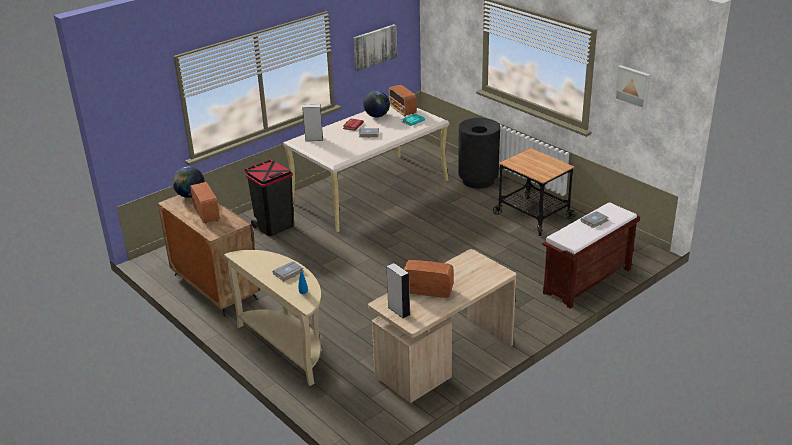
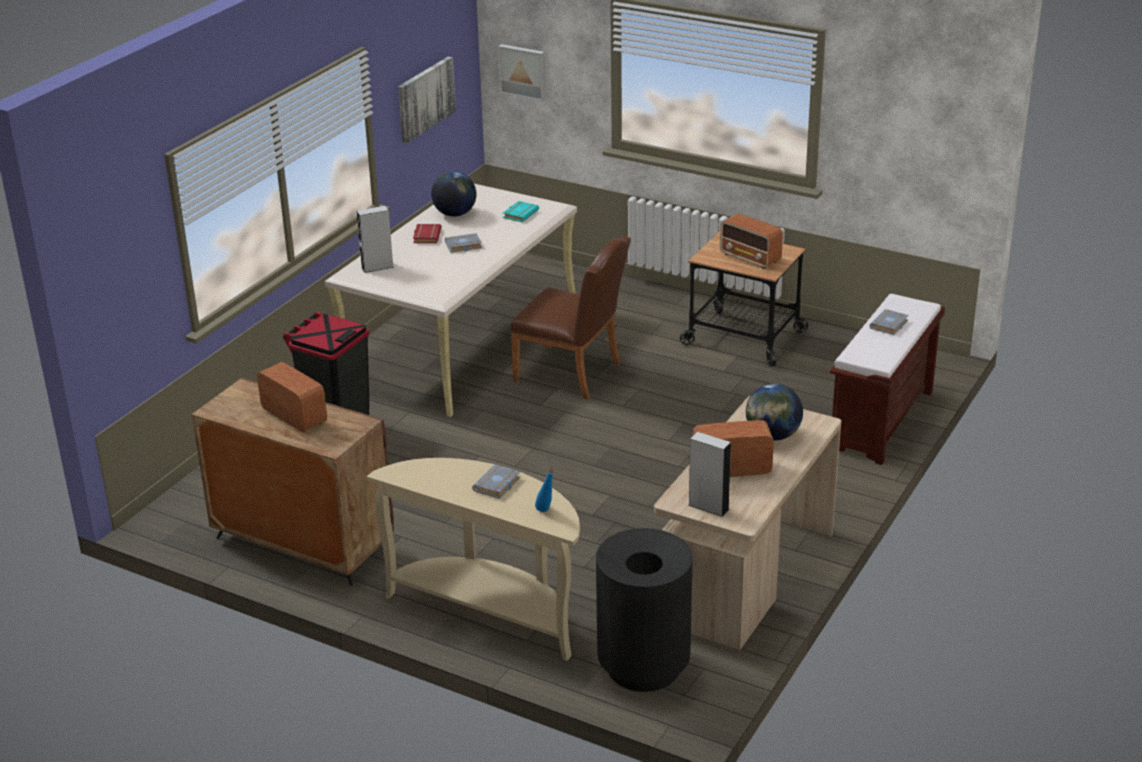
camera: 20 degrees left, 0 degrees up
(190, 195) = (241, 392): globe -> globe (772, 436)
(402, 110) = (491, 199): radio -> radio (750, 258)
(421, 219) = (574, 373): none -> brown chair
(478, 180) = (624, 297): black trash can -> black trash can (643, 667)
(633, 86) = (896, 110): picture -> picture (523, 71)

